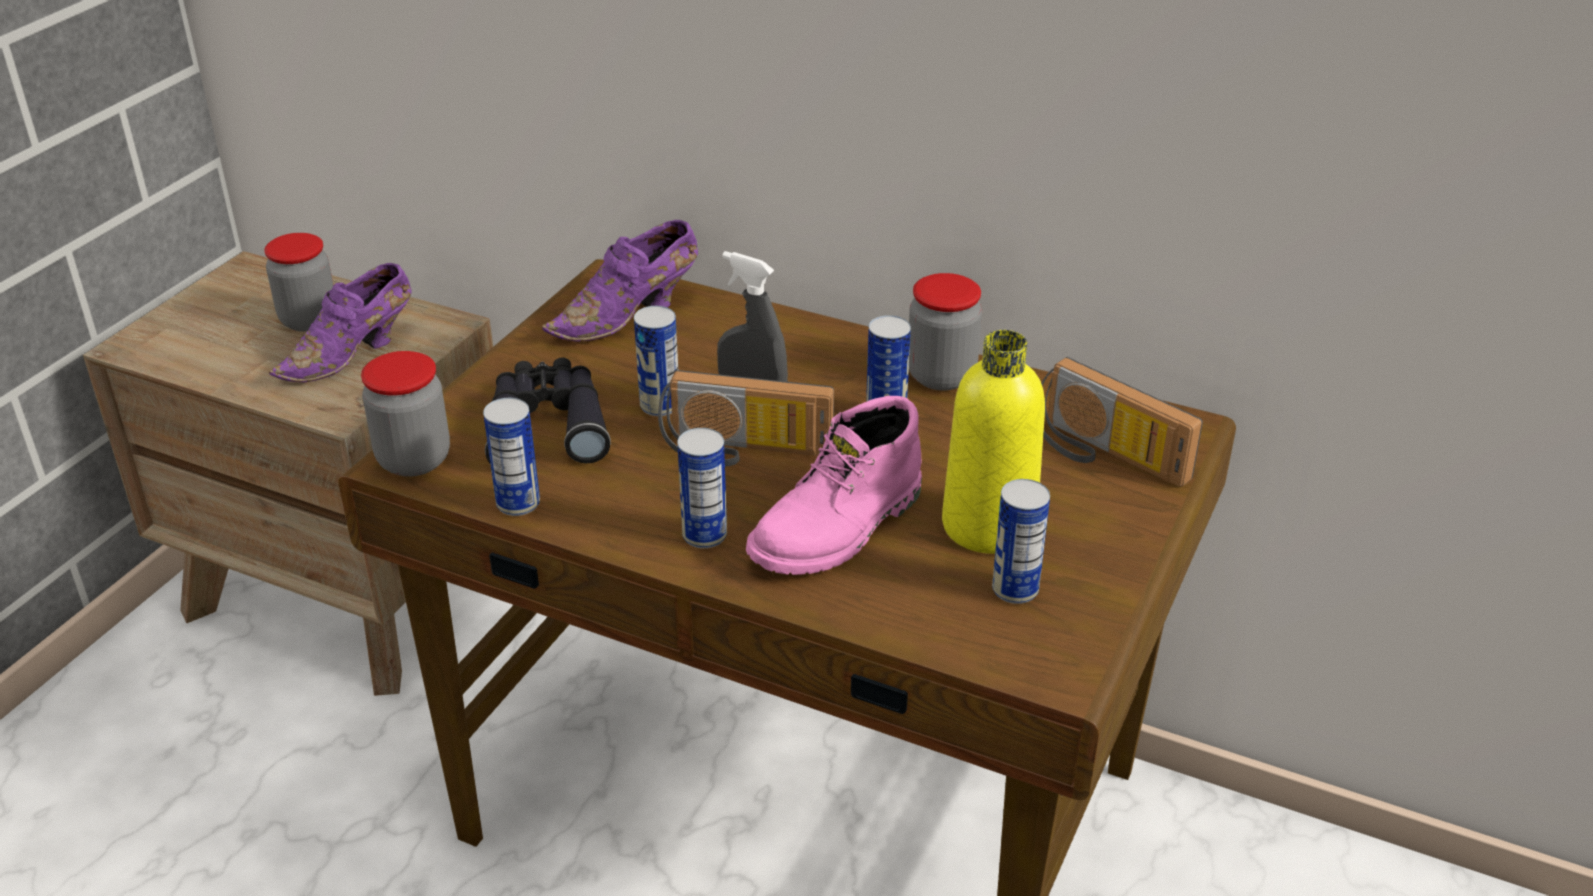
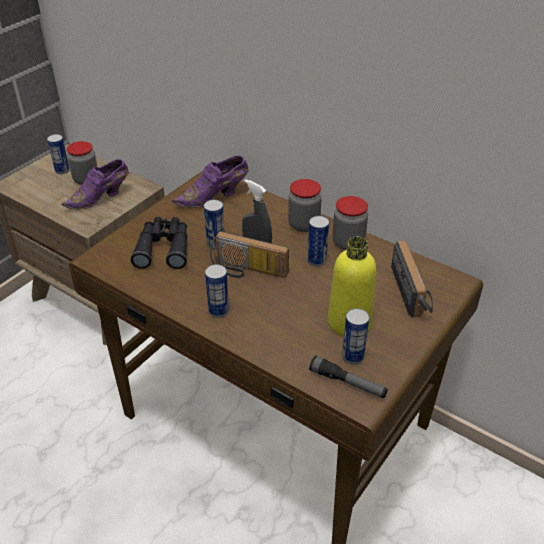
camera: 10 degrees right, 5 degrees up
(414, 460) = (102, 258): jar -> jar (304, 225)
(518, 503) = (141, 285): can -> can (62, 170)
(839, 530) = (280, 316): pink boot -> none
(1019, 640) = (347, 383): none -> flashlight
(1103, 455) = (414, 292): radio -> radio turned 150 degrees counterclockwise

